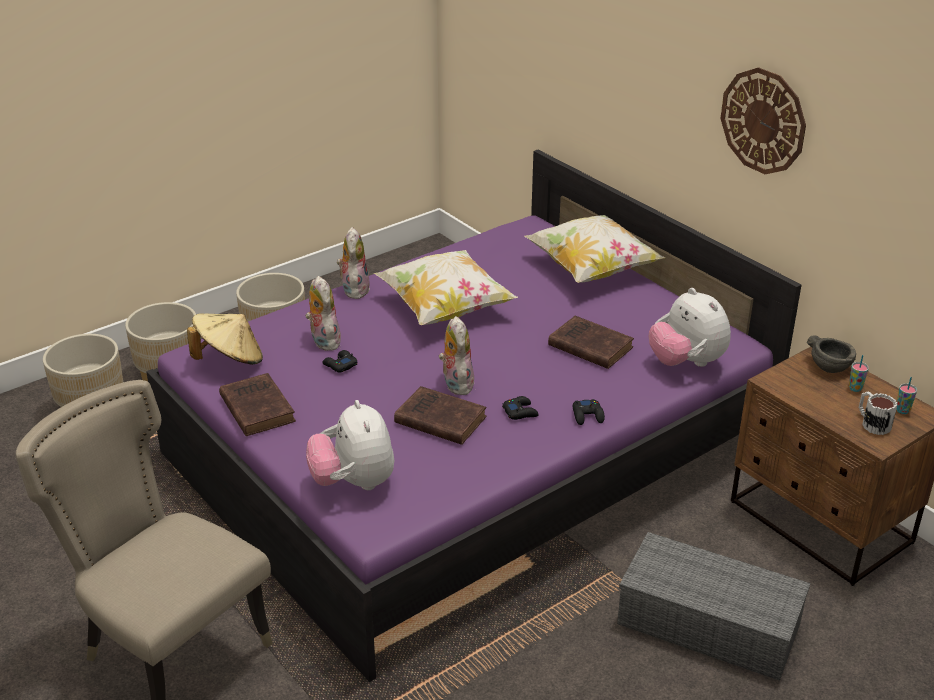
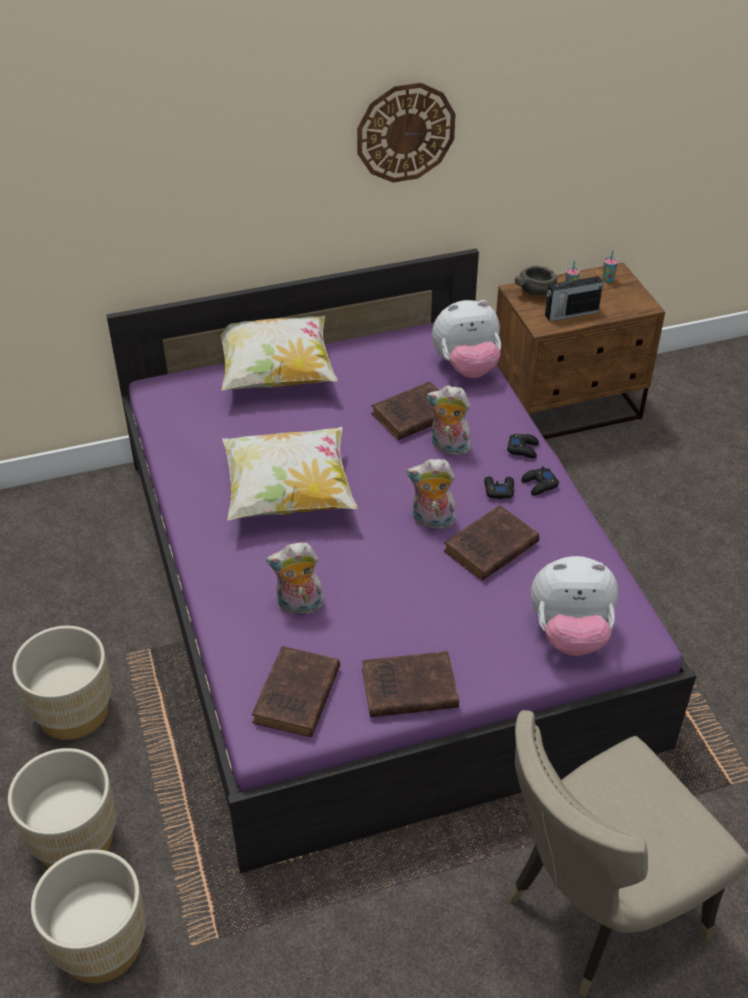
camera: 70 degrees left, 10 degrees up
(229, 360) = (296, 697): beige hat -> brown book
(340, 365) = (357, 601): black game controller -> black game controller (539, 485)
(354, 289) = (202, 557): plush toy -> plush toy (448, 447)
(711, 623) = (659, 507): grey storage box -> none
(811, 395) = (570, 313): none -> radio
(872, 423) = (618, 299): mug -> none

